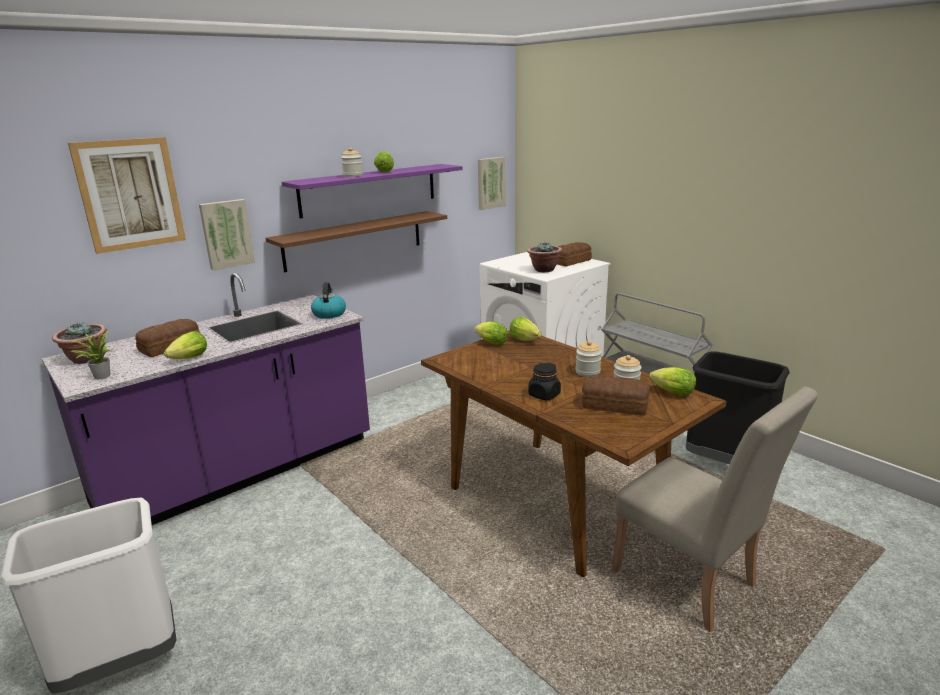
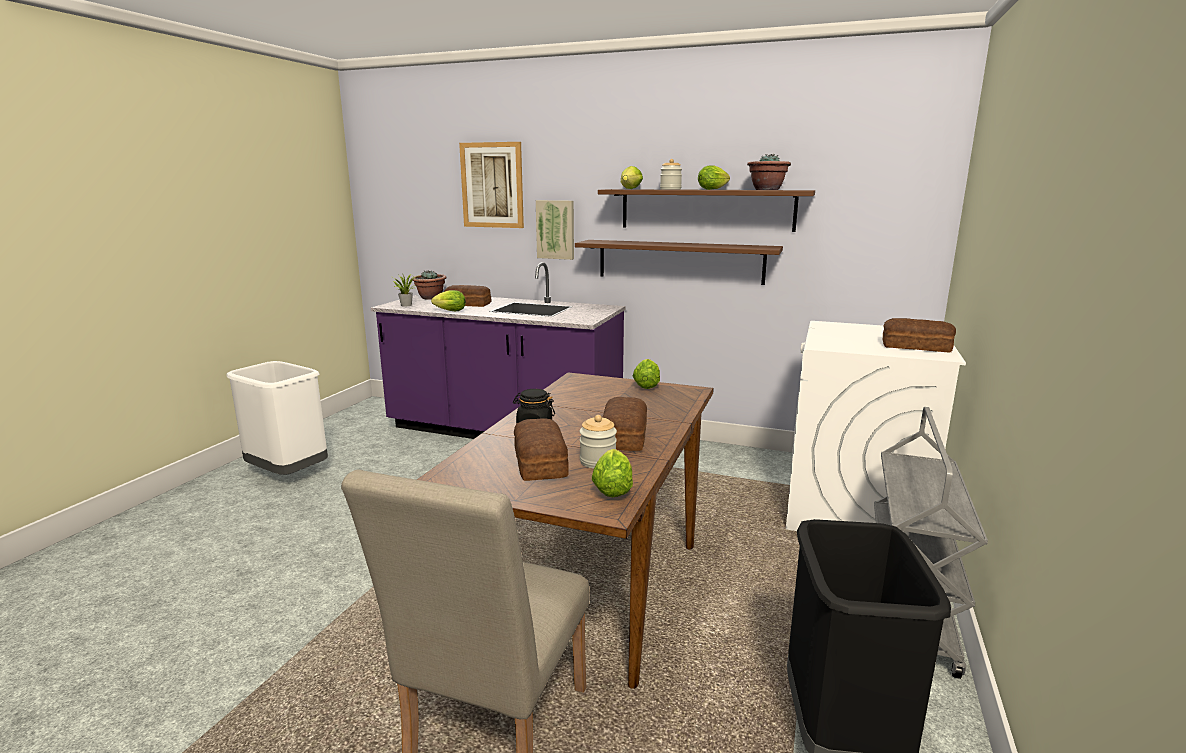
camera: 60 degrees right, 5 degrees down
(329, 314) = (584, 317): kettle -> none
(369, 189) = (706, 209): purple shelf -> brown shelf
(490, 183) = (902, 225): picture -> none
(526, 340) = (677, 397): lettuce -> lettuce (630, 189)
(544, 270) = (845, 342): potted plant -> potted plant (766, 190)
(587, 372) = (622, 436): jar -> bread

